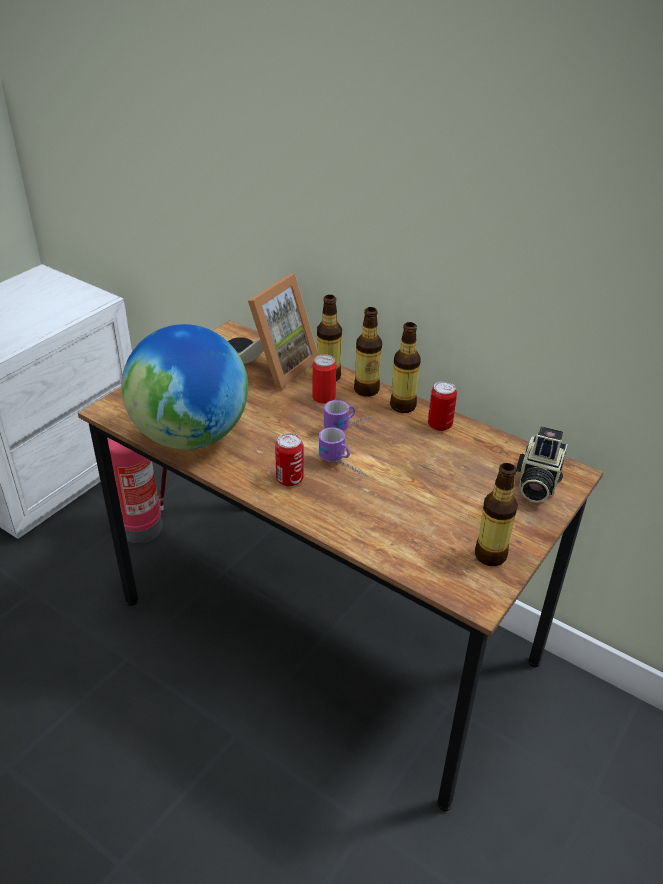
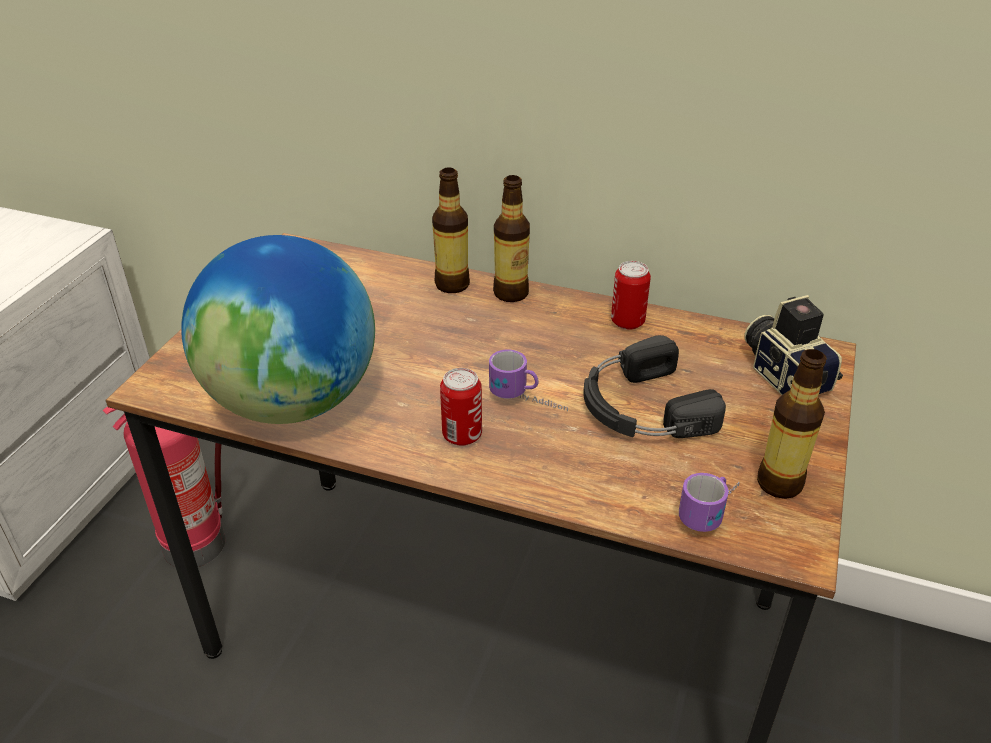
camera: 15 degrees left, 0 degrees up
(278, 366) = (378, 283): picture frame -> none
(324, 397) = (458, 313): can -> none
(348, 427) = (510, 347): mug -> mug (713, 511)
(402, 406) = (568, 306): bottle -> none
(420, 485) = (641, 407): none -> black headphones
(536, 483) = (785, 373): camera -> camera turned 150 degrees clockwise

